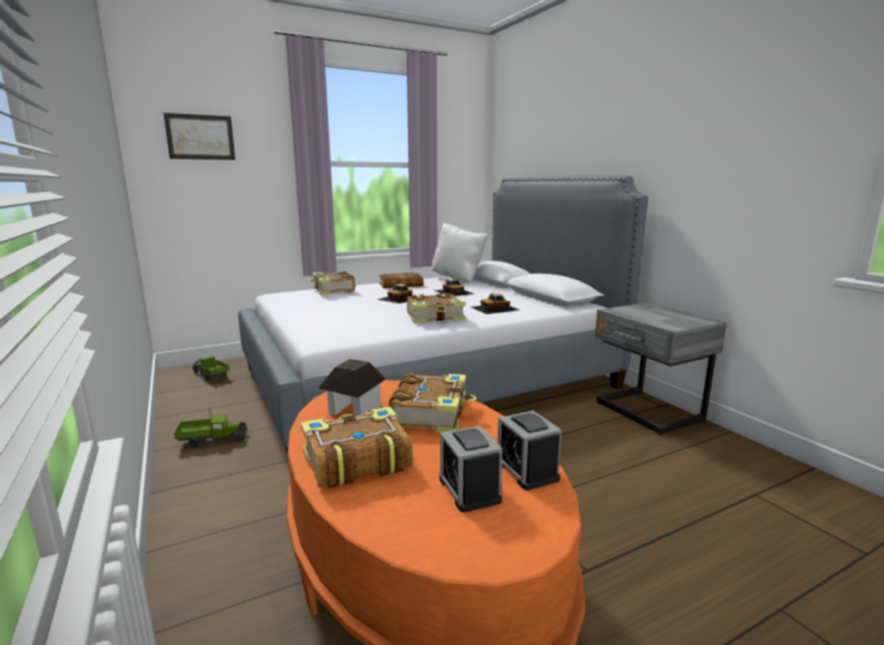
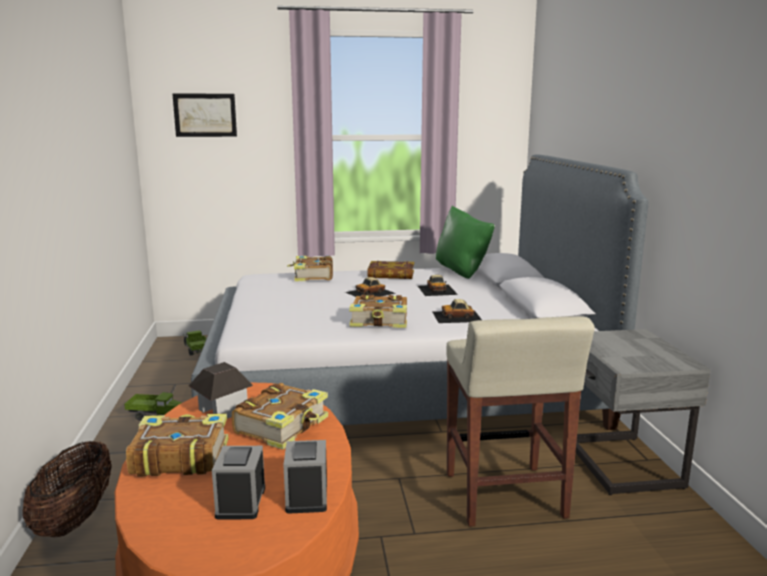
camera: 20 degrees right, 0 degrees up
(184, 563) = (75, 518): none -> basket
(458, 279) = (462, 273): white pillow -> green pillow
(588, 452) = (504, 496): none -> beige stool

